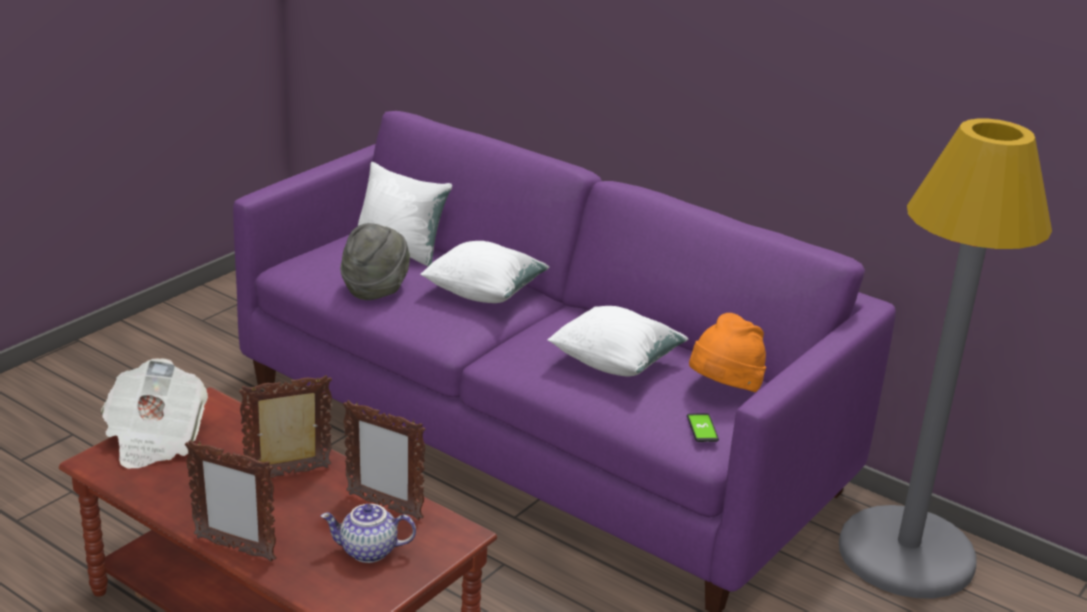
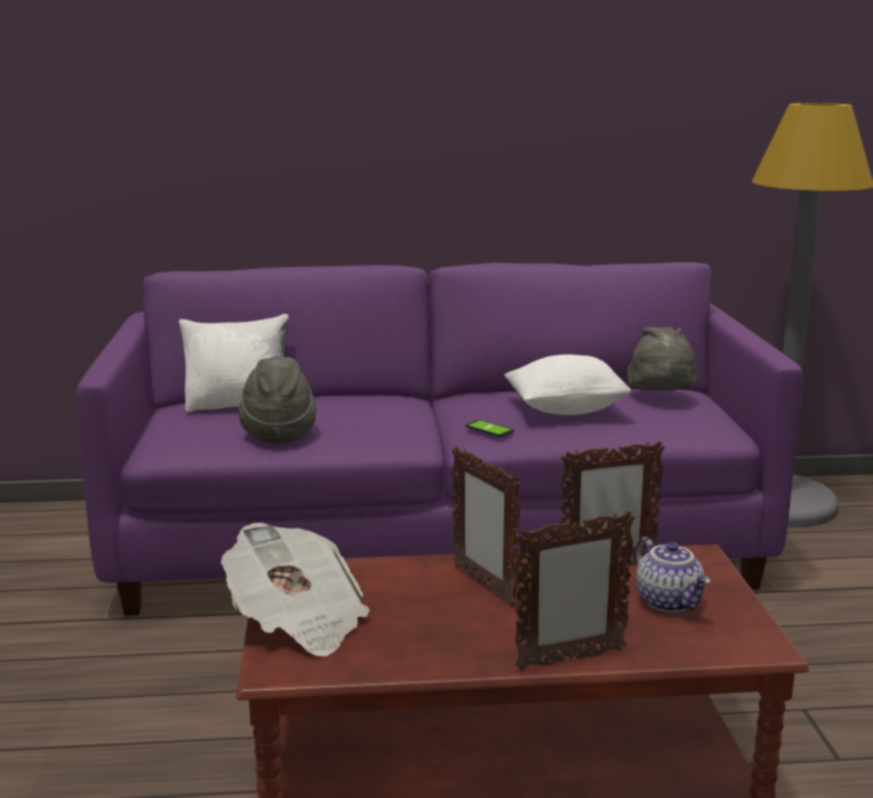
camera: 40 degrees left, 10 degrees down
(289, 474) = (483, 585): picture frame -> picture frame turned 60 degrees counterclockwise
(368, 552) = (670, 602): teapot -> teapot turned 75 degrees counterclockwise
(484, 293) = (374, 407): white pillow -> none
(702, 428) = (702, 422): phone -> phone (489, 429)
(724, 389) = (661, 398): orange hat -> grey hat

